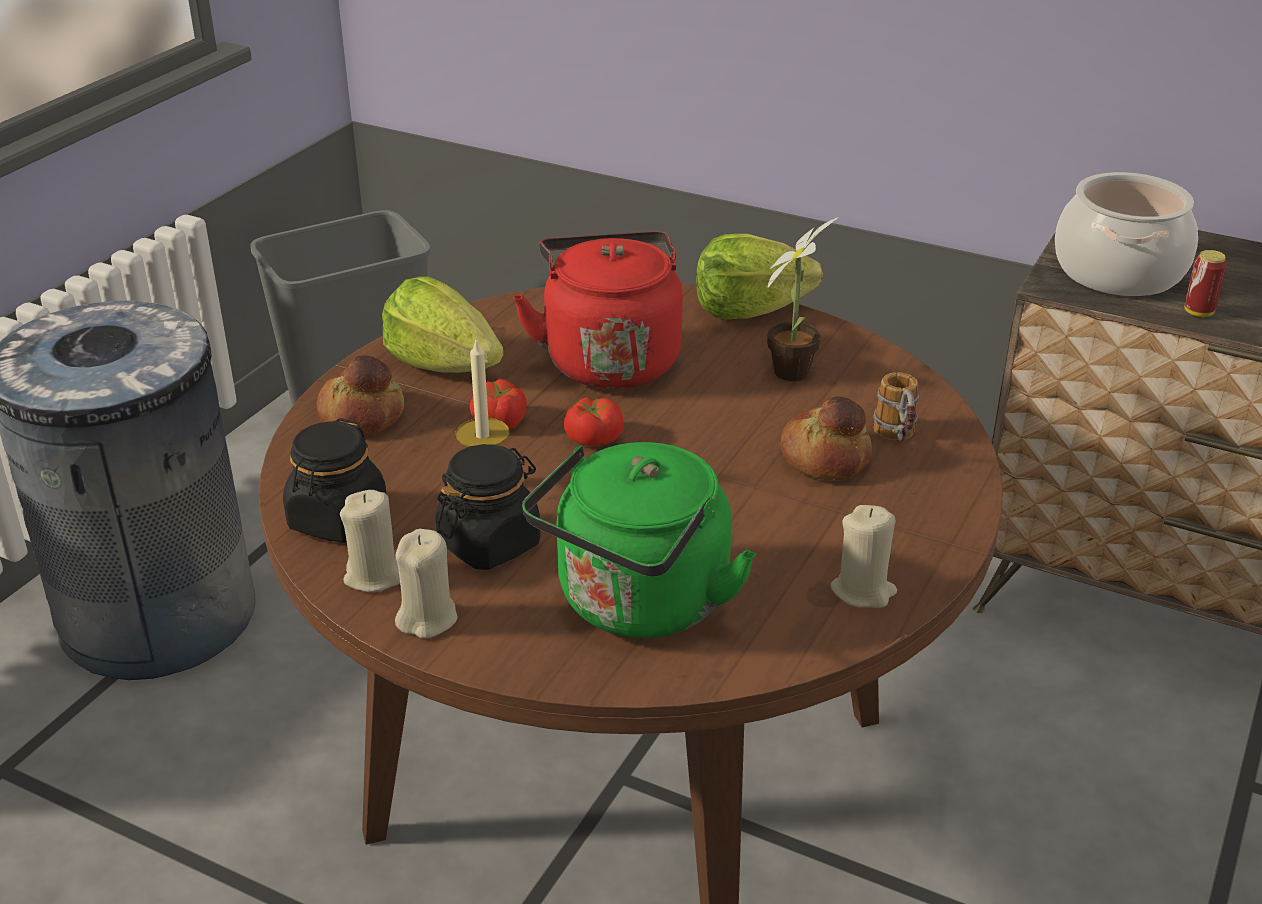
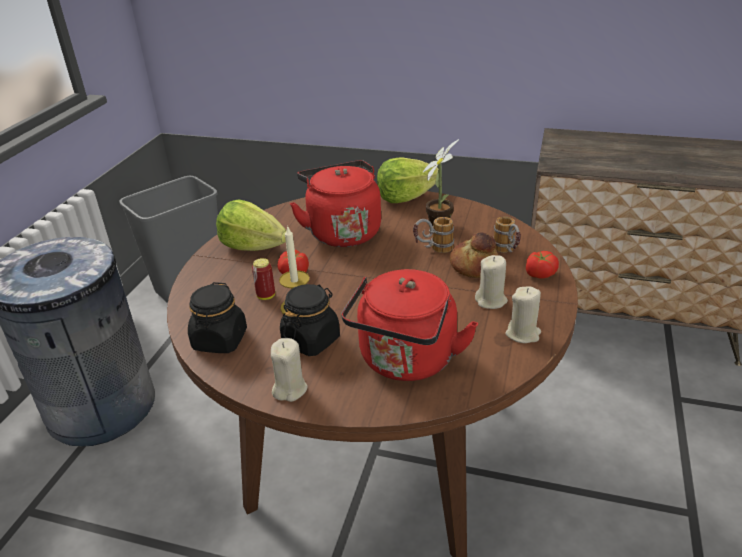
camera: 10 degrees left, 0 degrees up
(361, 415) = (215, 280): bread -> none
(375, 575) = (251, 369): beige candle -> beige candle (491, 300)
(593, 437) = (348, 273): tomato -> tomato (539, 273)
(638, 605) = (406, 362): green kettle -> red kettle
(762, 416) = (433, 249): none -> mug
(1119, 272) = (581, 155): cooking pot -> none
(1198, 312) = (627, 169): can -> can (266, 296)

